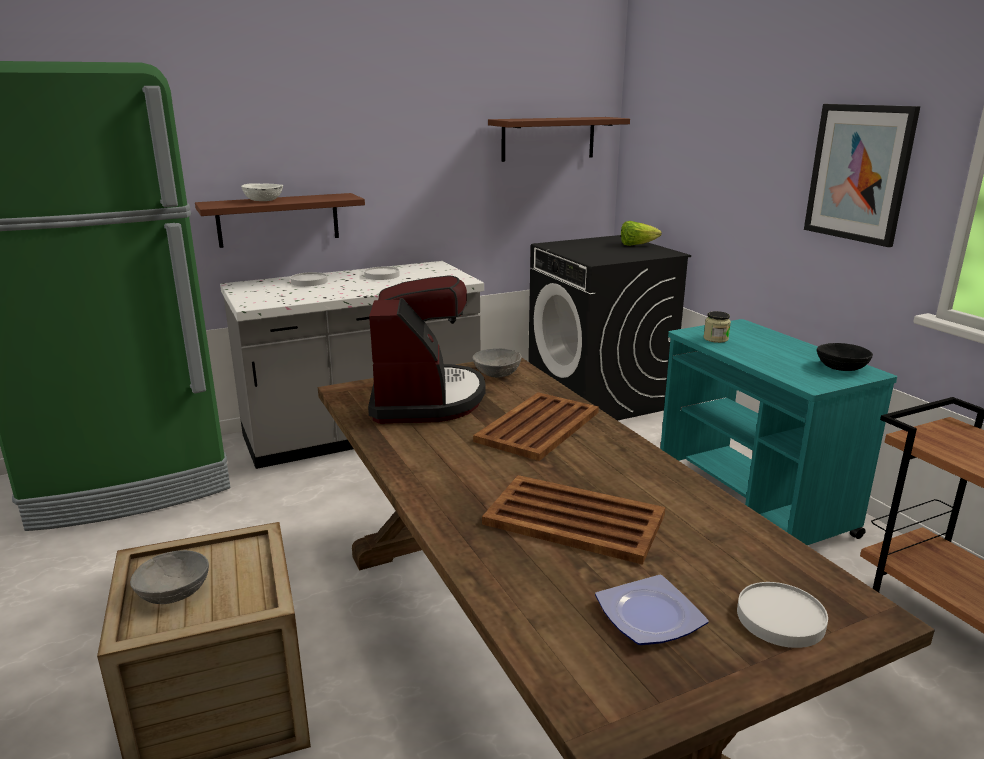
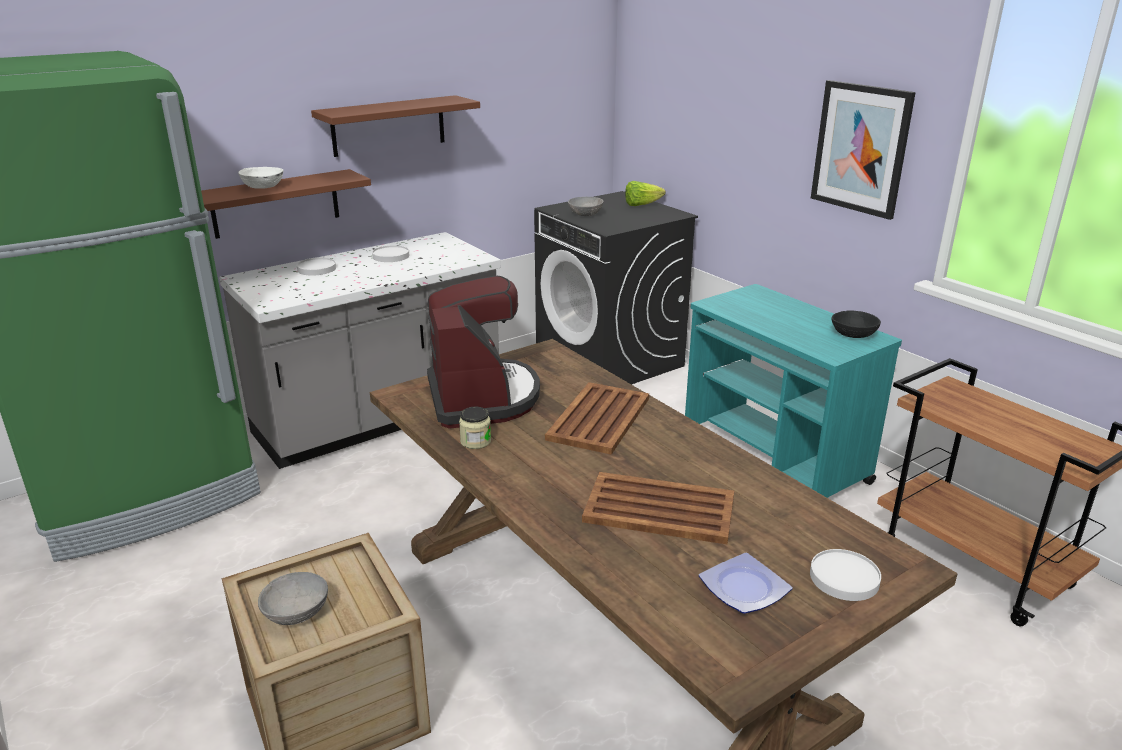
camera: 10 degrees left, 5 degrees up
(497, 373) = (541, 362): grey bowl -> grey bowl (585, 214)
(548, 138) = (546, 97): brown shelf -> brown shelf (388, 126)
(715, 339) = (736, 309): jar -> jar (475, 441)

